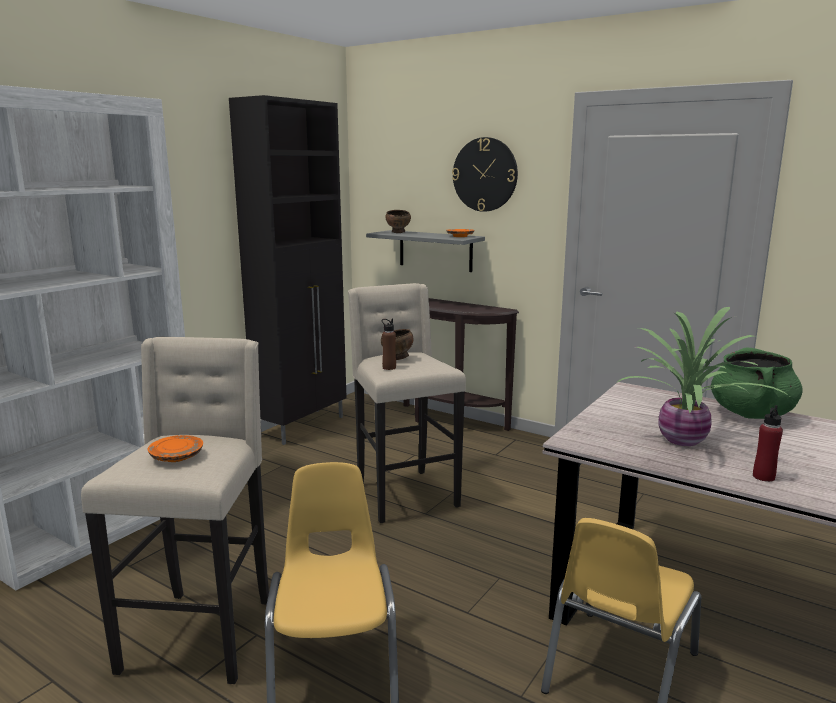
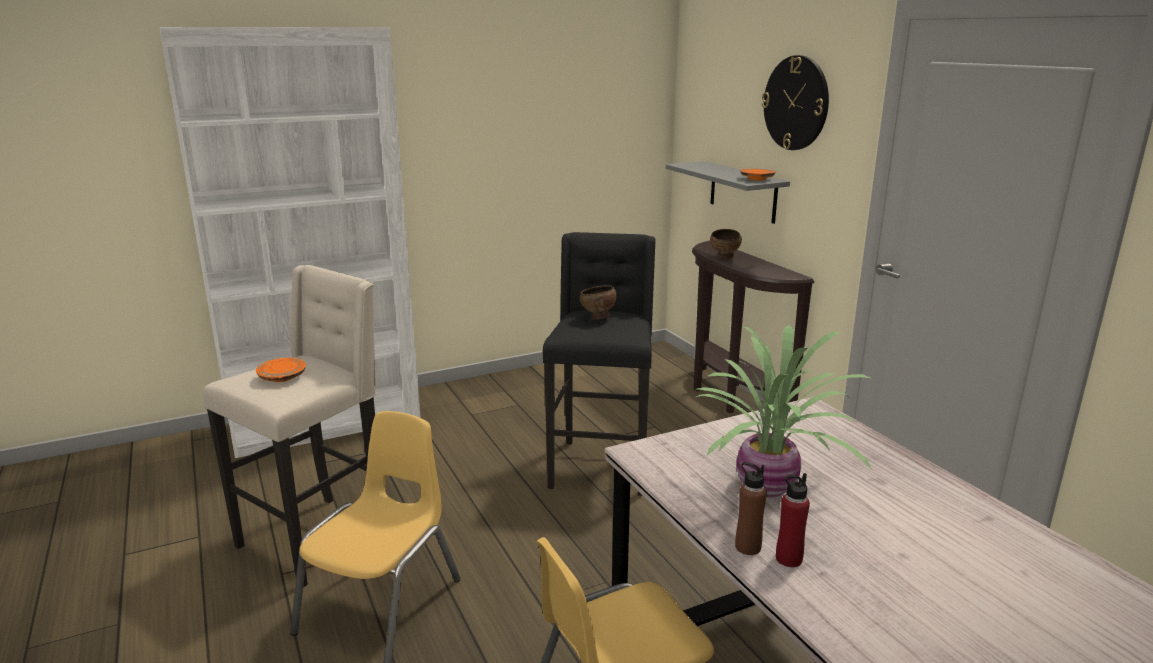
camera: 30 degrees right, 5 degrees up
(303, 426) = (575, 368): black cabinet -> none
(389, 367) = (575, 326): brown bottle -> brown bottle (747, 547)
(398, 232) = (702, 166): brown bowl -> brown bowl (725, 258)
(404, 494) = (600, 466): beige stool -> black stool
(752, 414) = (920, 480): green cooking pot -> none

